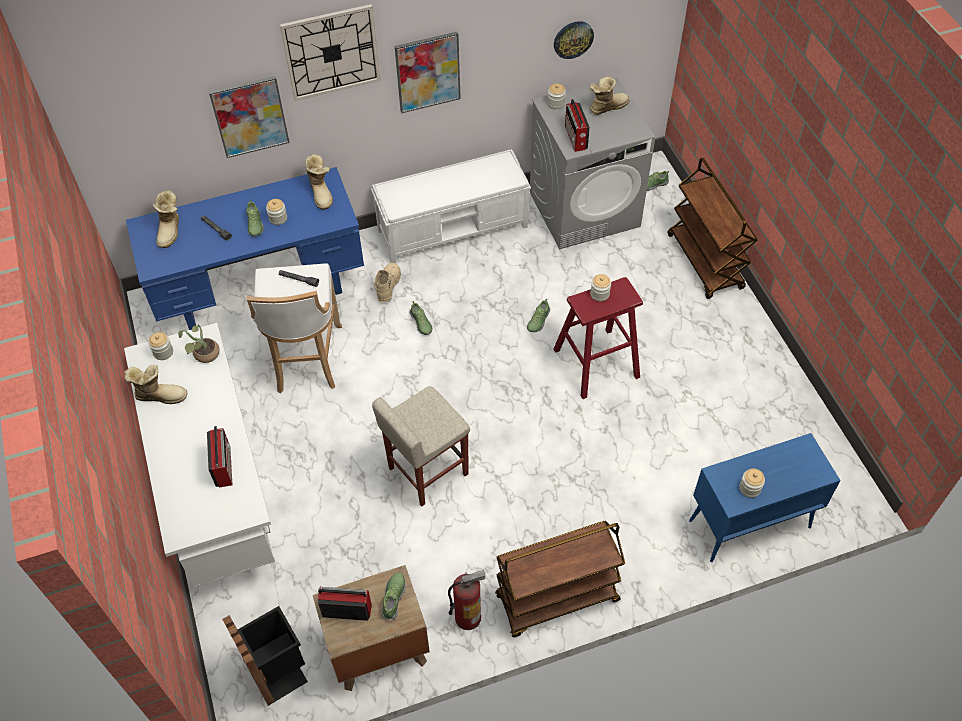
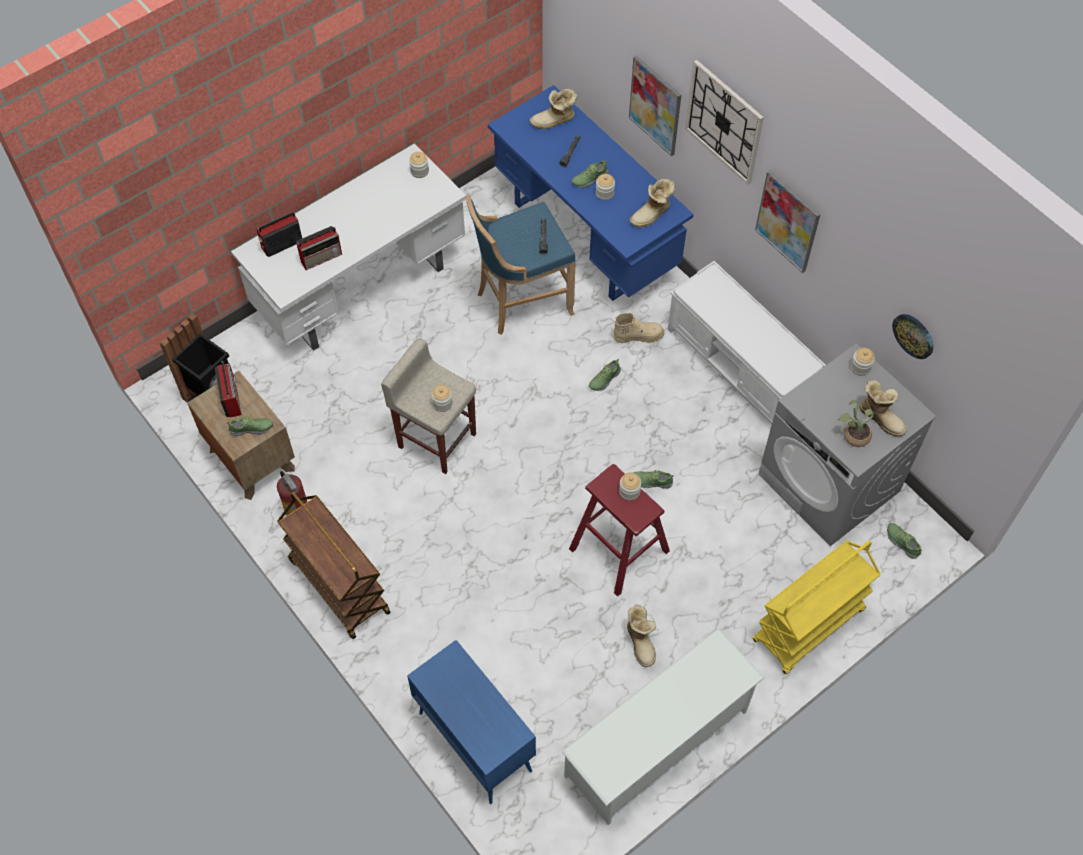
camera: 70 degrees right, 5 degrees up
(160, 395) = (376, 187): boot -> boot (641, 642)
(204, 355) = (427, 200): potted plant -> potted plant (853, 435)
(306, 361) = (521, 302): white stool -> blue stool
(575, 138) = (815, 400): radio -> radio (281, 244)
(705, 262) = (808, 626): brown cart -> yellow cart
(749, 488) = (447, 688): jar -> jar (442, 403)
(781, 390) = (657, 743): none -> white shoe rack

